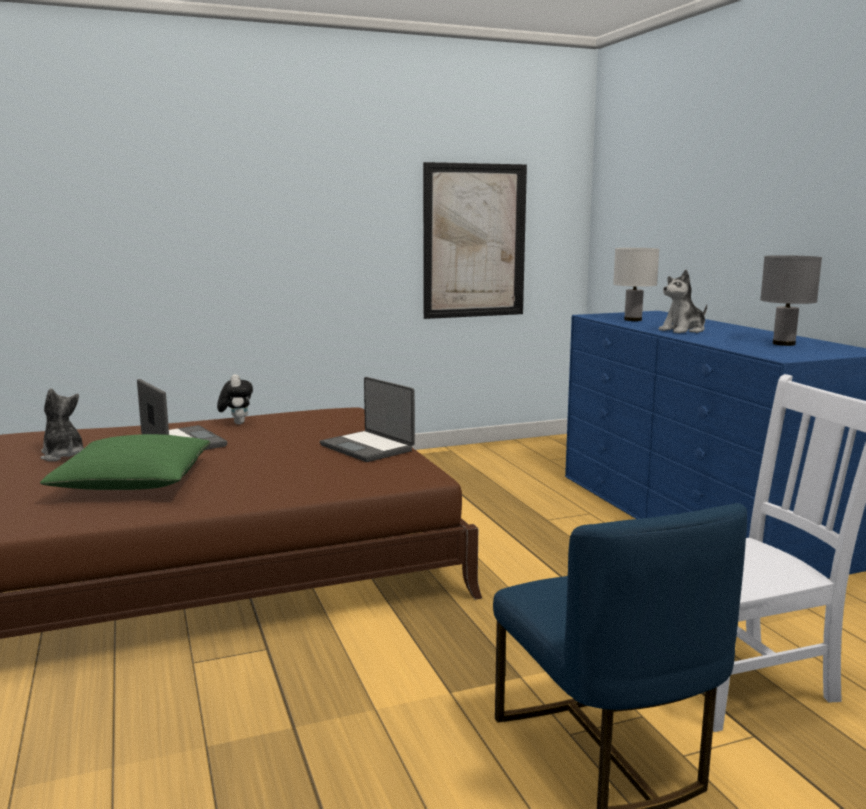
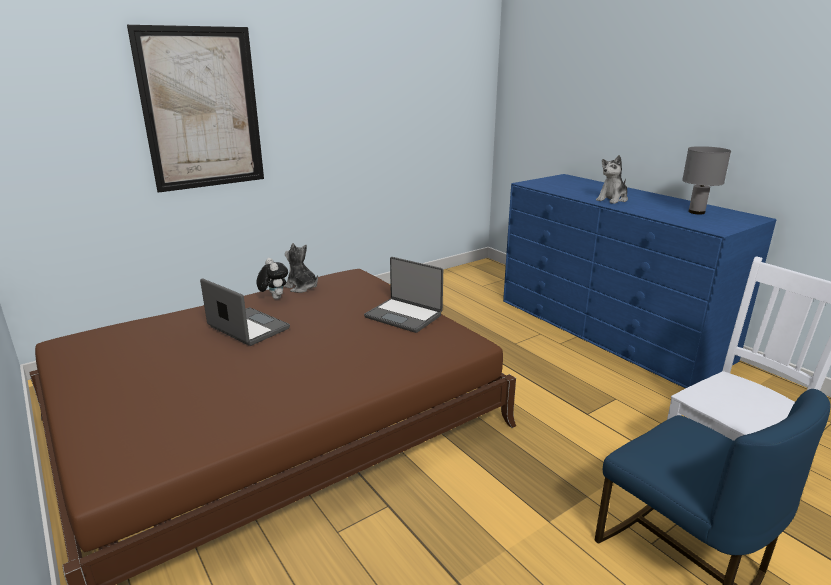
camera: 15 degrees left, 10 degrees up
(63, 455) = (151, 357): plush toy -> plush toy (301, 287)
(133, 482) = (240, 382): green pillow -> none
(474, 241) = (418, 120): picture -> picture (202, 109)
(633, 320) = (562, 187): white table lamp -> none

